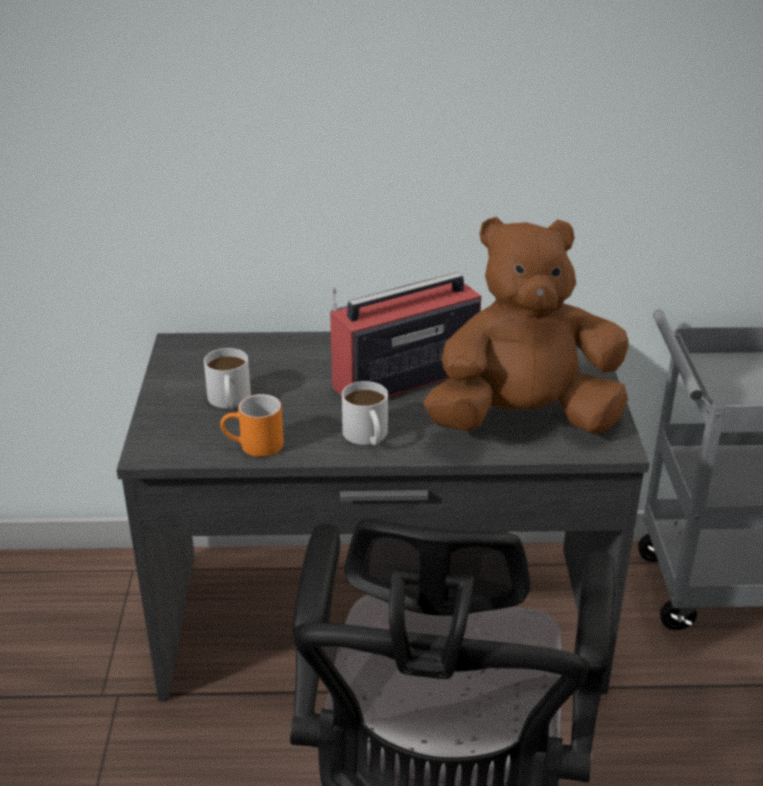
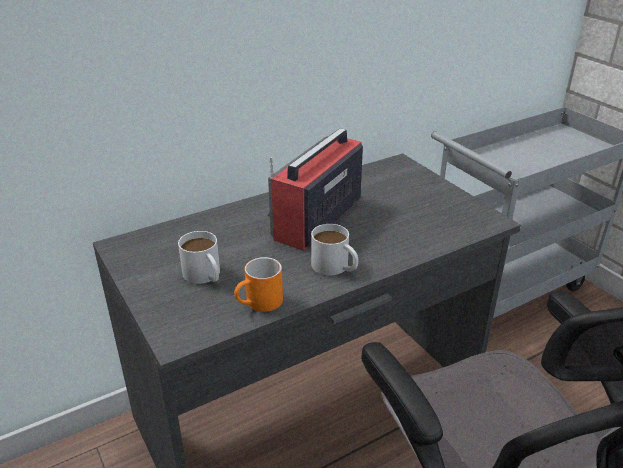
camera: 30 degrees left, 0 degrees up
(523, 420) = (422, 222): brown plush toy -> none

